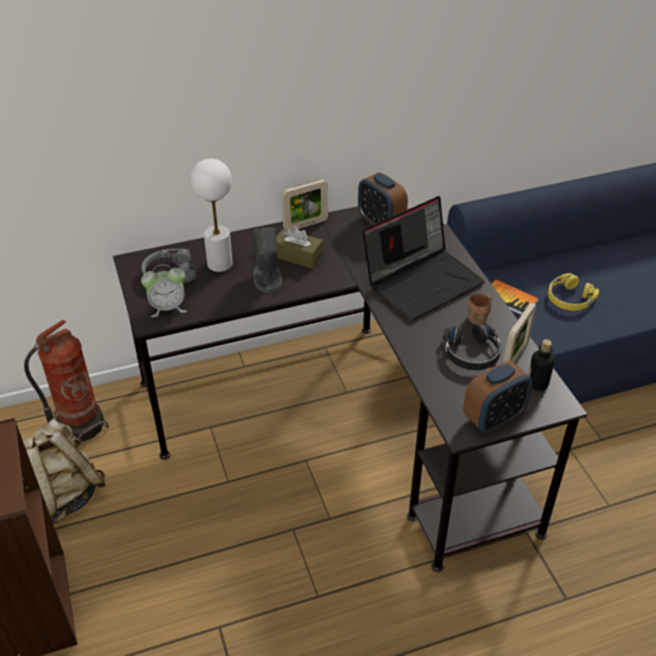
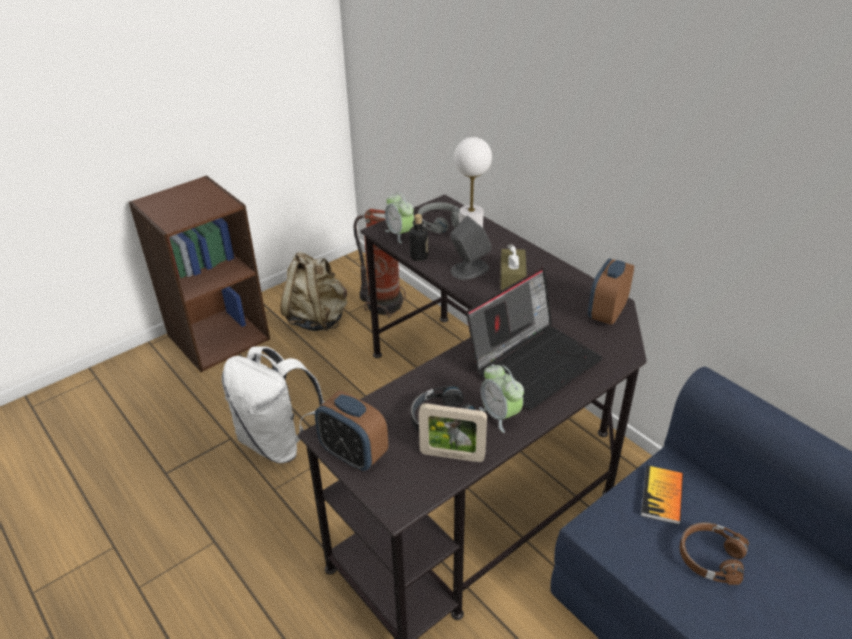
camera: 70 degrees right, 5 degrees down
(250, 578) = (278, 441): none -> white backpack
(305, 225) = (561, 270): picture frame -> none
(423, 281) = (534, 362): laptop -> laptop turned 75 degrees counterclockwise
(479, 319) = (500, 415): brown mug -> alarm clock
(537, 383) = (421, 481): bottle -> bottle (419, 256)
(569, 298) = (710, 557): yellow headphones -> brown headphones

